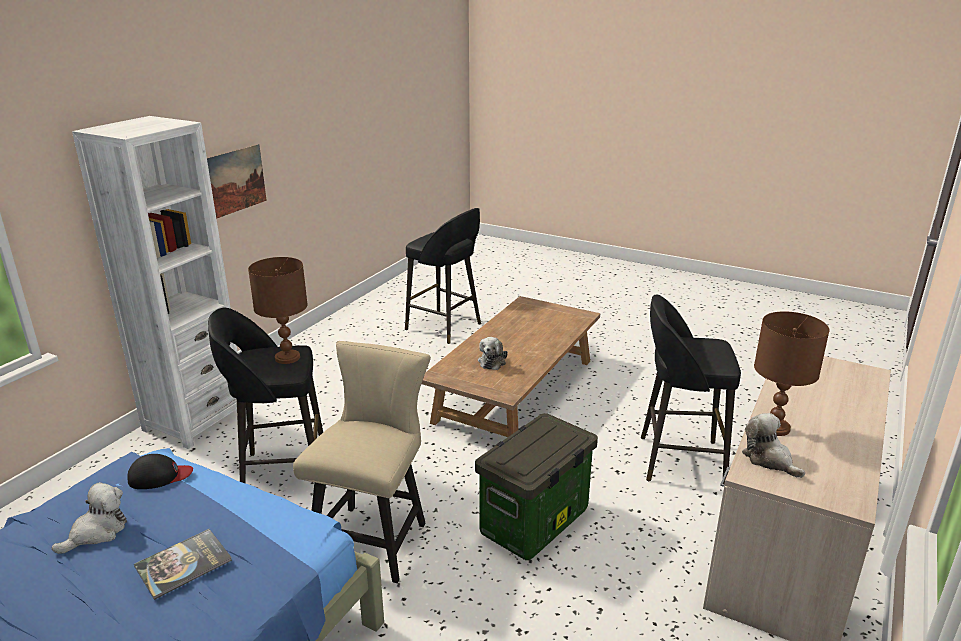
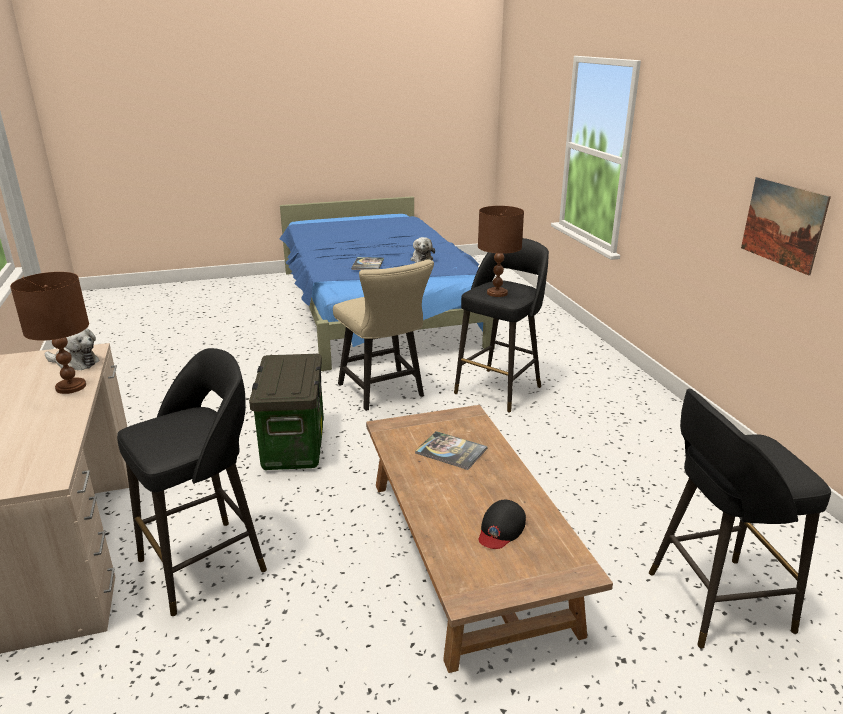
camera: 135 degrees right, 0 degrees up
(159, 476) = (446, 273): black cap -> black cap (501, 529)
(195, 420) = (622, 382): white bookcase -> none
(492, 361) = (451, 451): plush toy -> book

